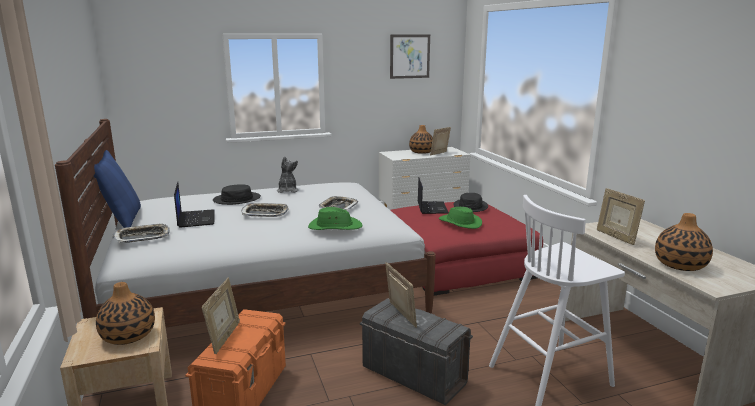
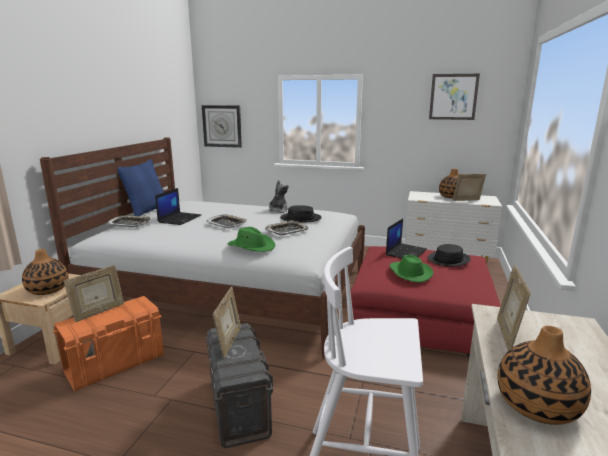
camera: 35 degrees right, 0 degrees up
(146, 98) = (222, 126): none -> wall clock
(237, 199) = (231, 210): black hat -> black hat (300, 218)

